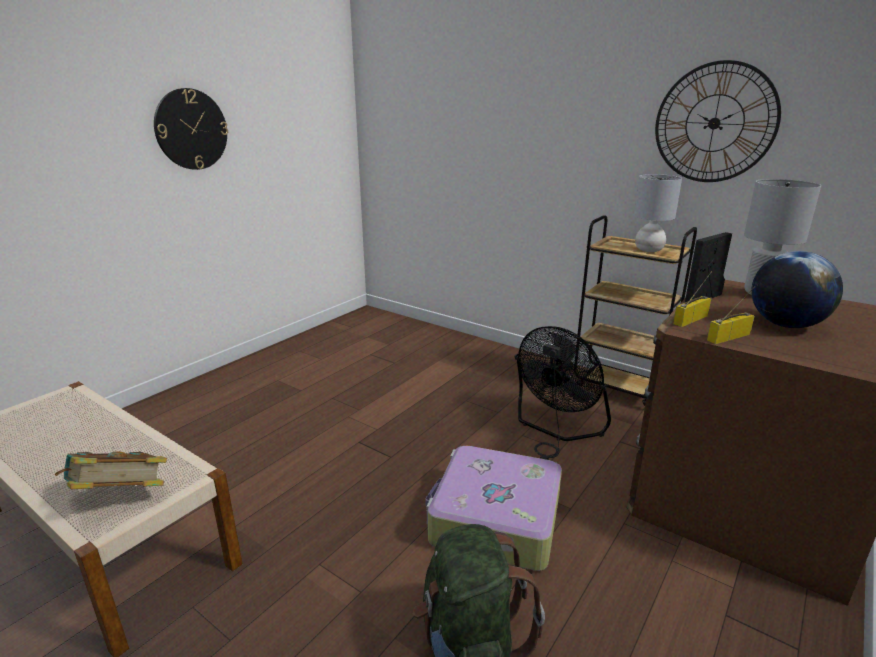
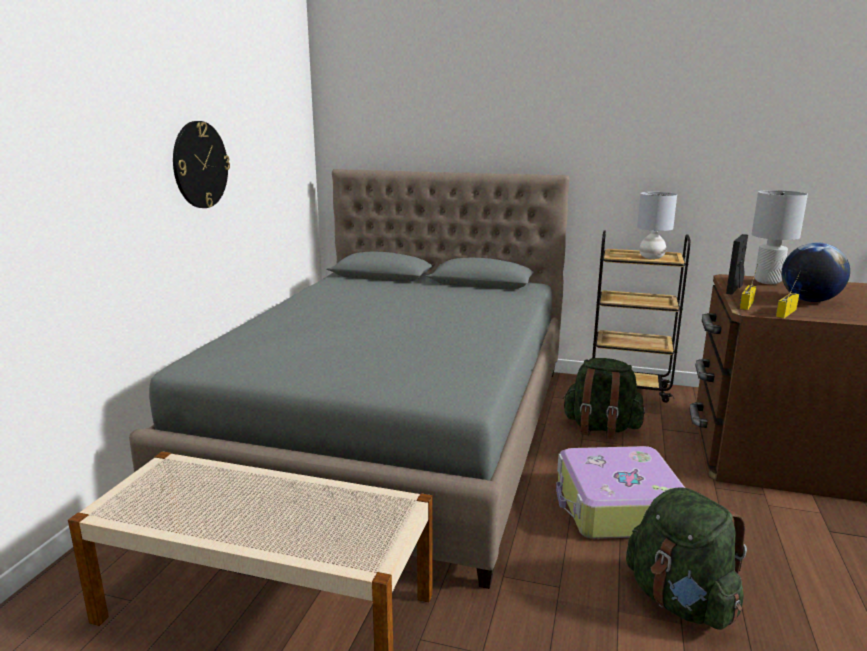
camera: 20 degrees left, 5 degrees down
(120, 497) = (359, 534): book -> none
(354, 393) = (395, 431): none -> grey bed
(551, 427) = (601, 428): black fan -> green backpack
(714, 123) = (692, 147): wall clock -> none

